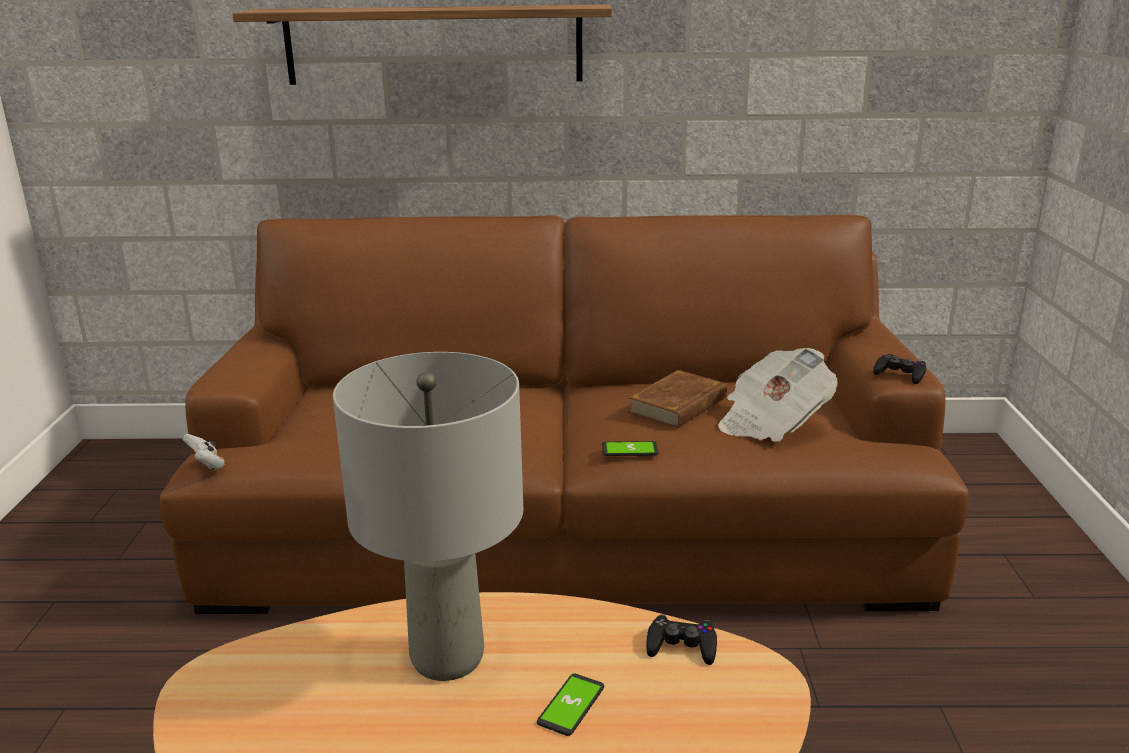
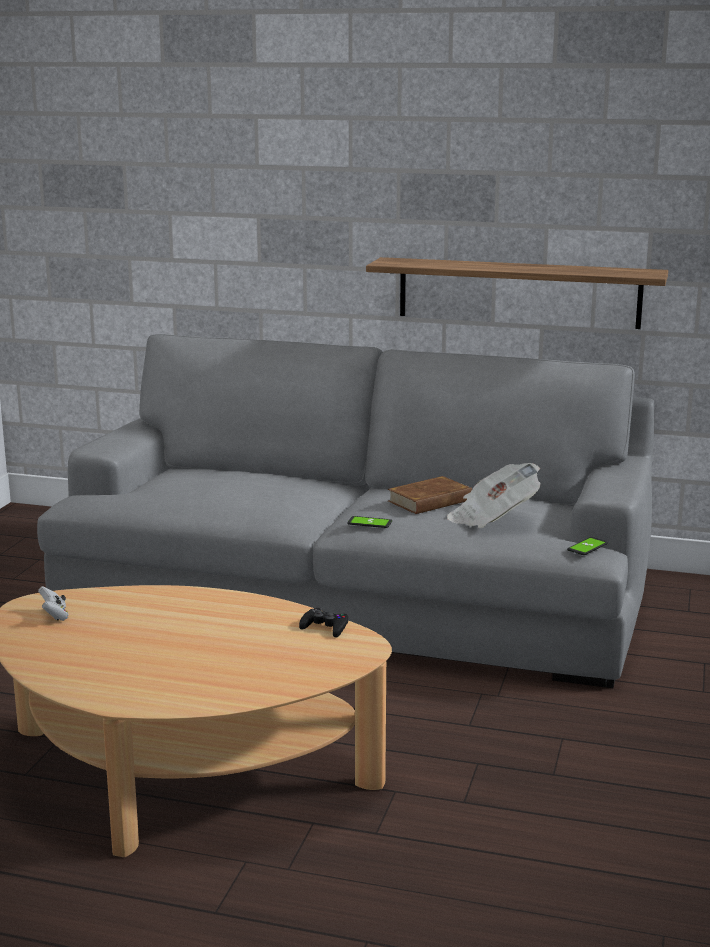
camera: 15 degrees right, 5 degrees down
(207, 465) = (72, 501): white game controller -> white game controller (54, 616)
(433, 45) = (295, 207): shelf -> shelf (518, 292)
(446, 658) = (173, 613): grey table lamp -> none
(567, 517) = (355, 594): brown sofa -> grey sofa
(571, 705) = (234, 642): phone -> phone (587, 547)
(900, 374) = (607, 492): black game controller -> none

